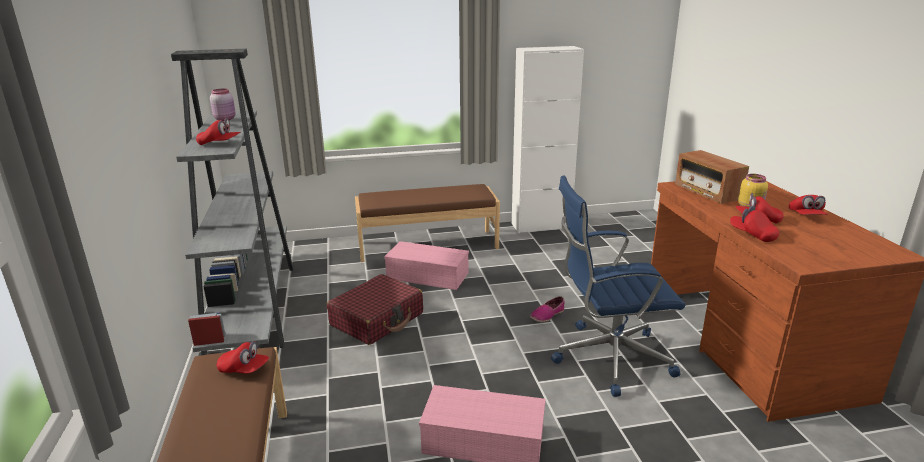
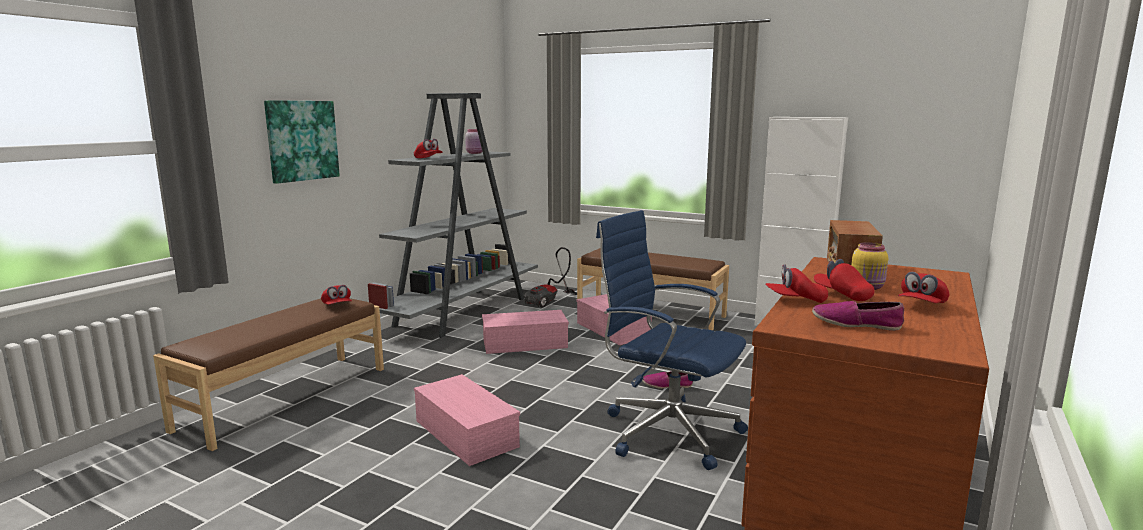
camera: 40 degrees right, 10 degrees down
(105, 163) = (302, 140): none -> picture
(324, 262) = (551, 301): none -> vacuum cleaner
(377, 319) = (526, 343): red suitcase -> pink storage box
(752, 235) = (795, 300): red cap -> red cap turned 90 degrees counterclockwise
(821, 246) = (856, 324): none -> shoe

